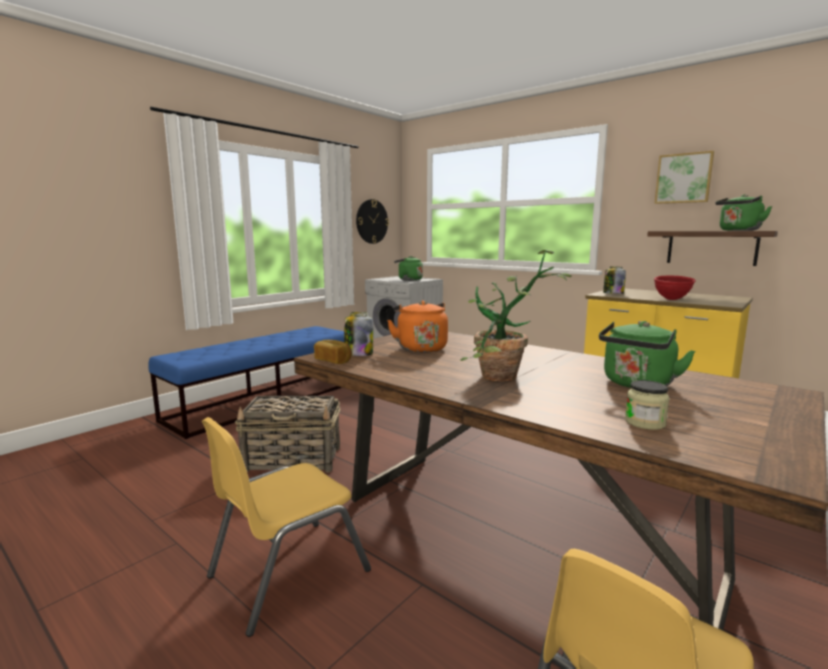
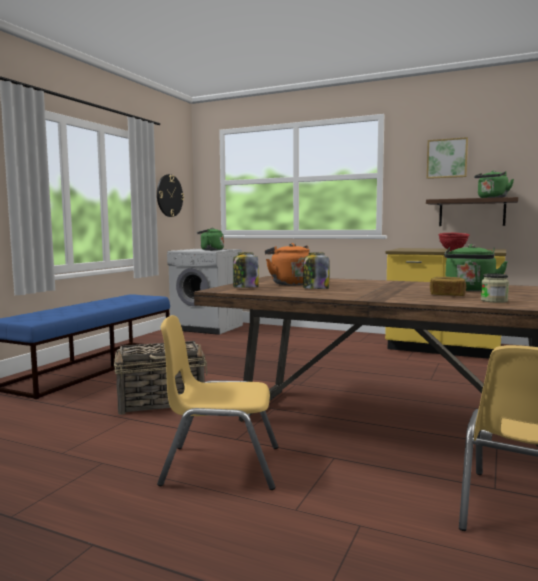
camera: 15 degrees left, 5 degrees down
(287, 573) = (221, 466): yellow chair -> yellow chair turned 60 degrees clockwise
(333, 361) = (232, 291): bread -> bread (447, 295)
(504, 379) = (379, 292): potted plant -> none
(613, 294) = (405, 250): jar -> jar (315, 289)

